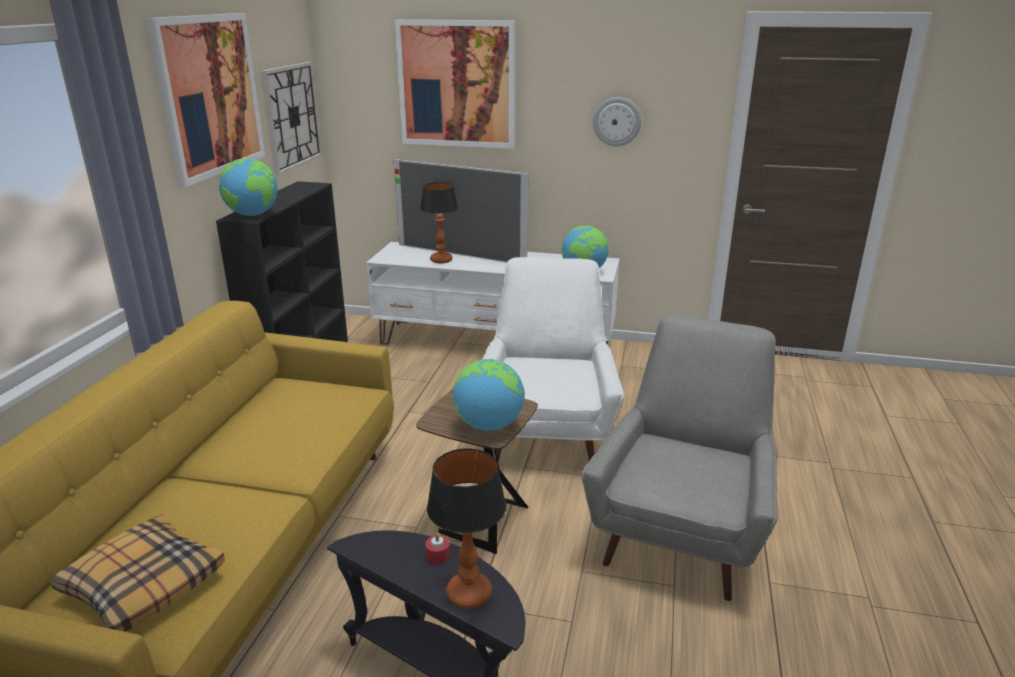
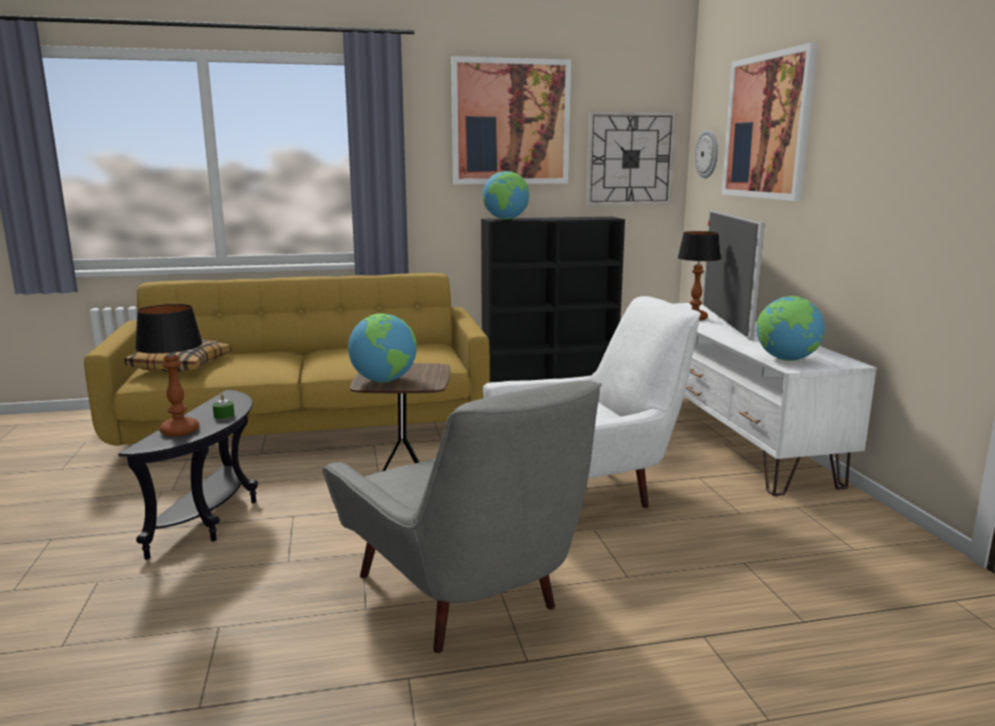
camera: 65 degrees right, 10 degrees down
(438, 555) = (224, 416): red candle -> green candle
(617, 121) = (896, 164): wall clock -> wall clock (707, 154)
(681, 530) = (468, 599): grey armchair -> grey armchair turned 60 degrees clockwise

